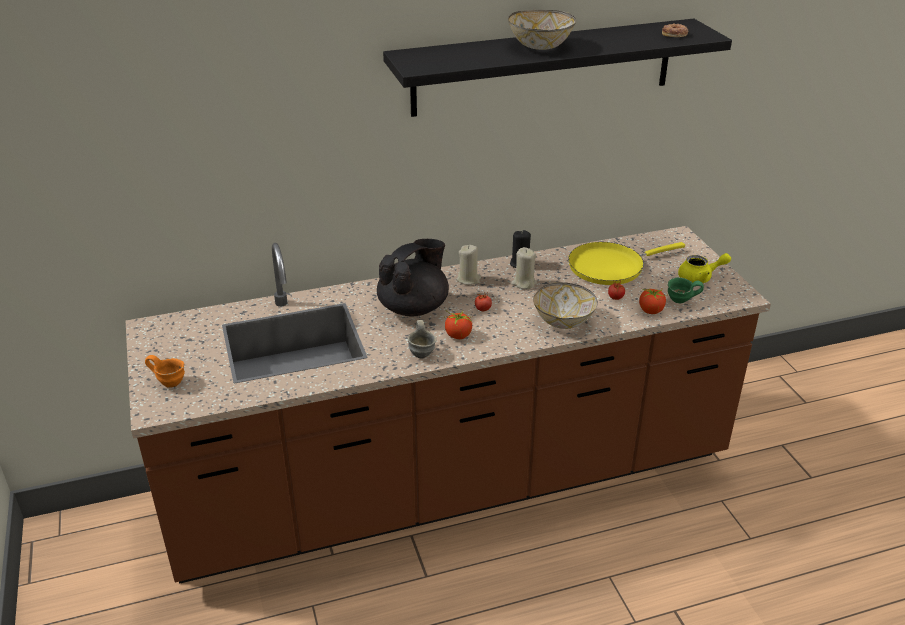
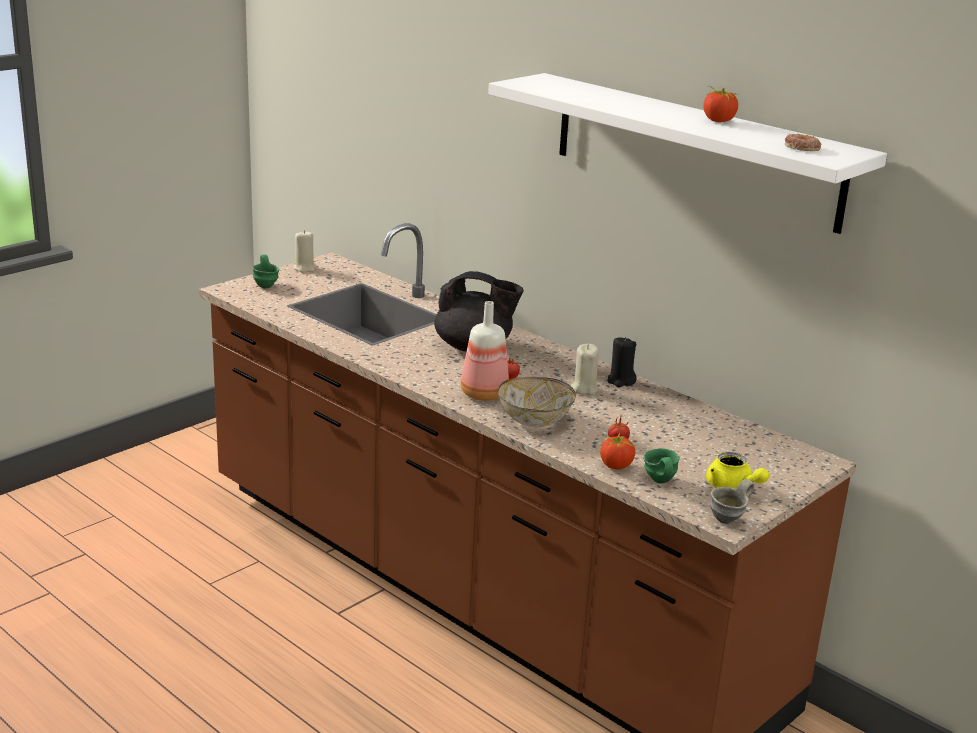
camera: 60 degrees right, 10 degrees down
(170, 382) = (267, 285): orange mug -> green mug
(423, 353) = (404, 366): grey mug -> grey mug (730, 520)
(458, 335) = (449, 375): tomato -> tomato (718, 121)
(468, 279) = (556, 361): beige candle -> beige candle (305, 268)
(505, 330) = (484, 395): none -> bottle
(541, 46) = (652, 109): bowl -> none
(543, 67) = (694, 150): black shelf -> white shelf
(610, 267) = (682, 429): yellow frying pan -> none

